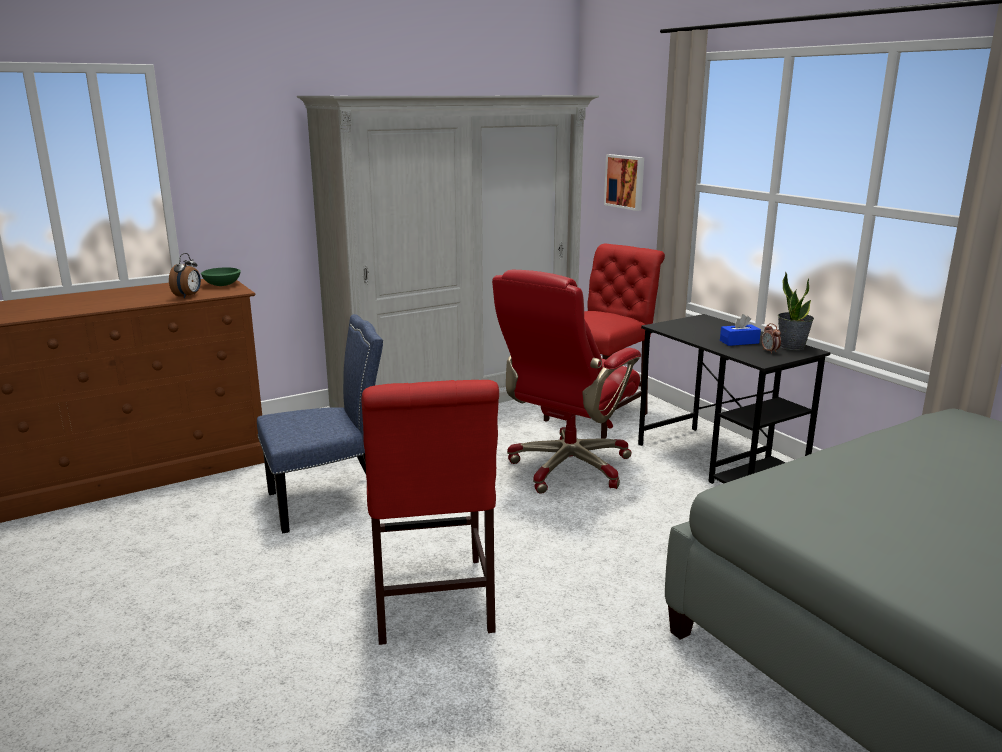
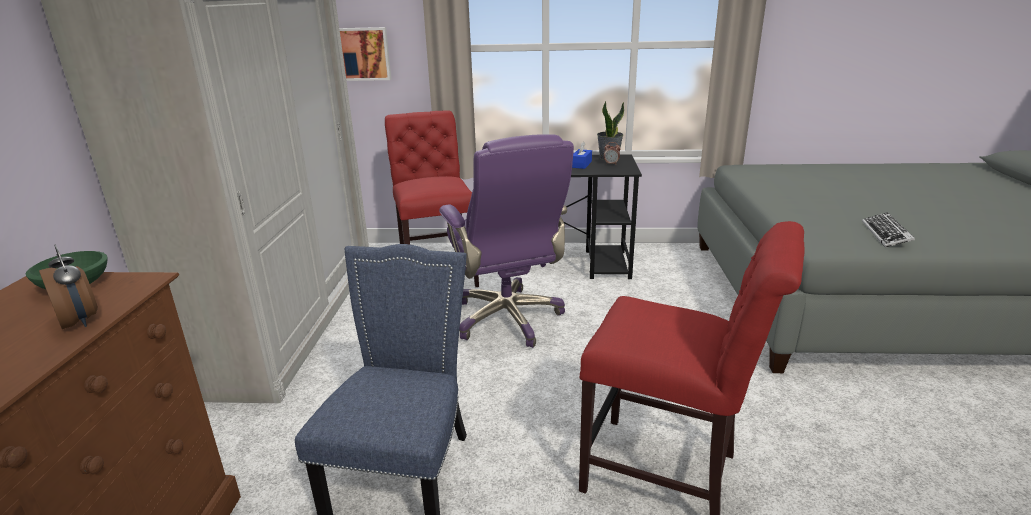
camera: 55 degrees left, 5 degrees up
(566, 469) = (507, 321): red office chair -> purple office chair
(855, 525) = (886, 234): none -> keyboard

